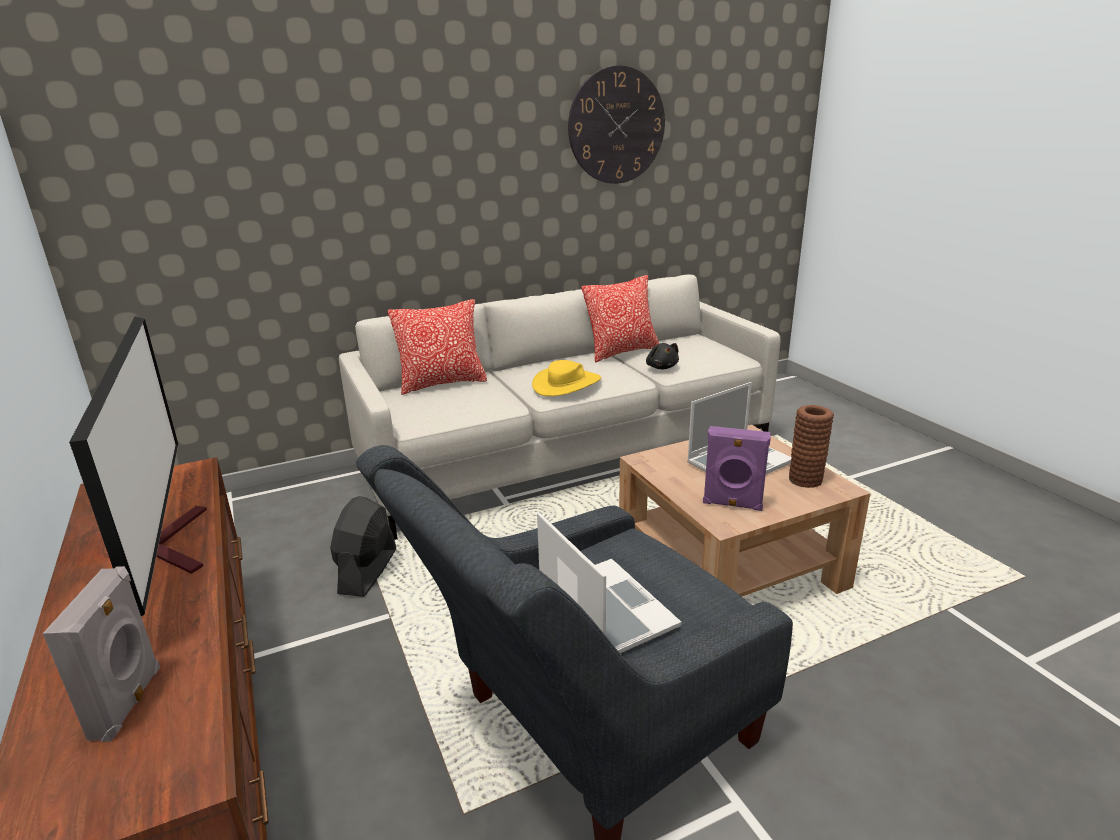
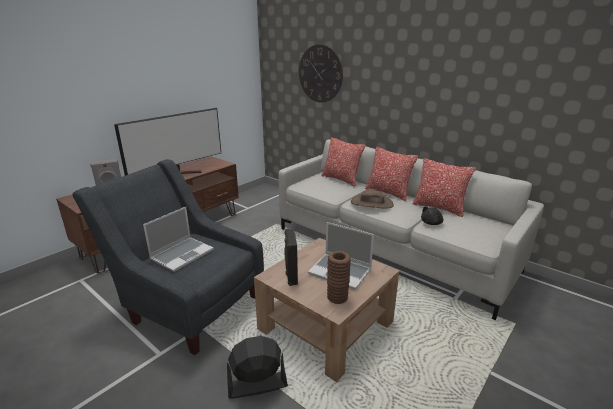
camera: 65 degrees right, 0 degrees up
(368, 571) = (259, 231): black fan -> black fan (257, 385)
(540, 366) = (388, 193): none -> pillow
(567, 384) = (371, 203): yellow hat -> brown hat
(616, 126) = (500, 64): wall clock -> wall clock (320, 74)
(732, 504) = (290, 276): purple speaker -> black speaker

